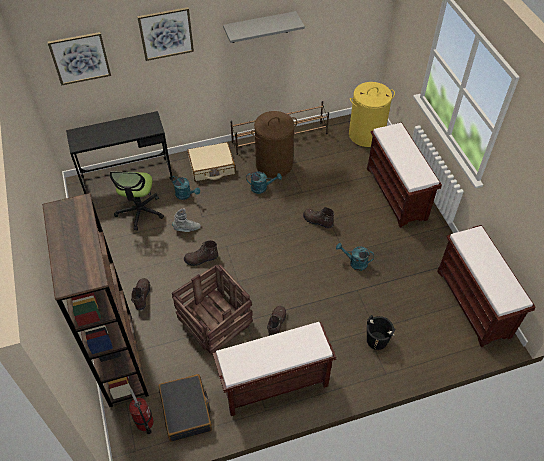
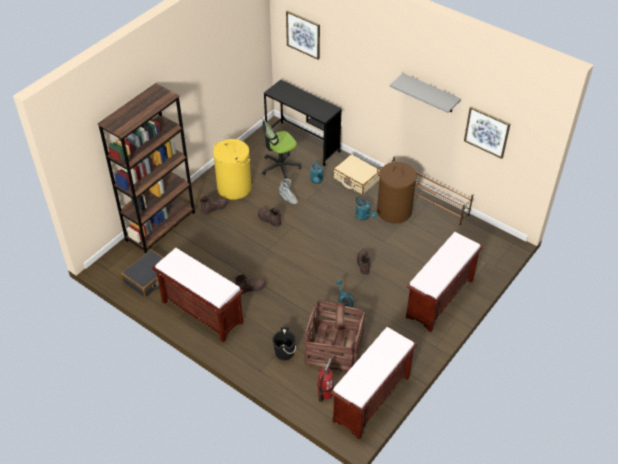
camera: 55 degrees right, 5 degrees down
(144, 423) = (127, 263): fire extinguisher -> fire extinguisher (324, 393)
(166, 33) = (361, 53): picture -> picture (487, 132)
(214, 320) = (226, 254): crate -> crate (334, 348)
(366, 134) = (486, 249): yellow laundry basket -> yellow laundry basket (234, 188)

